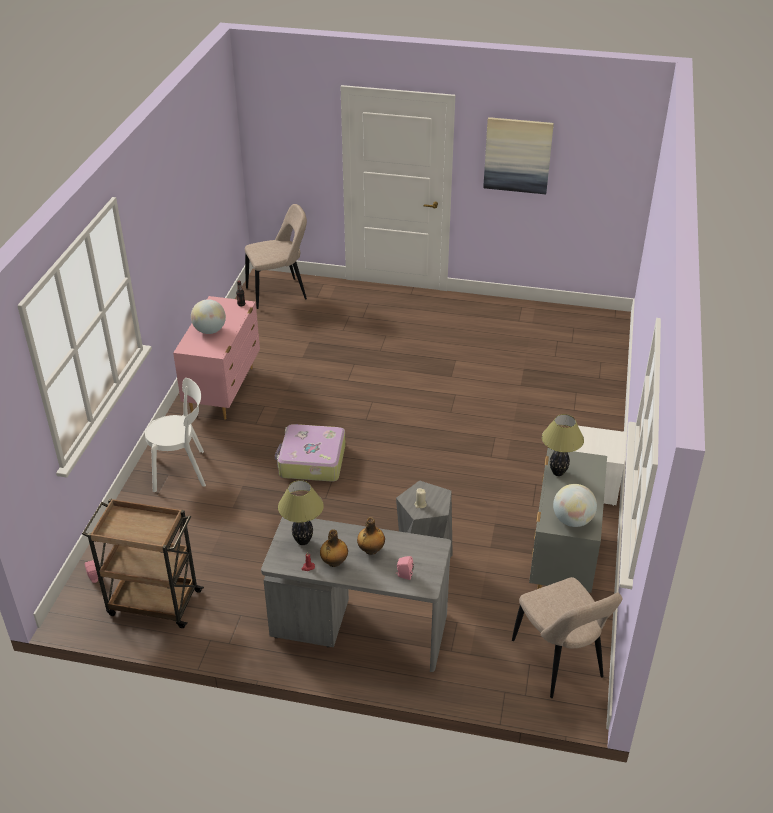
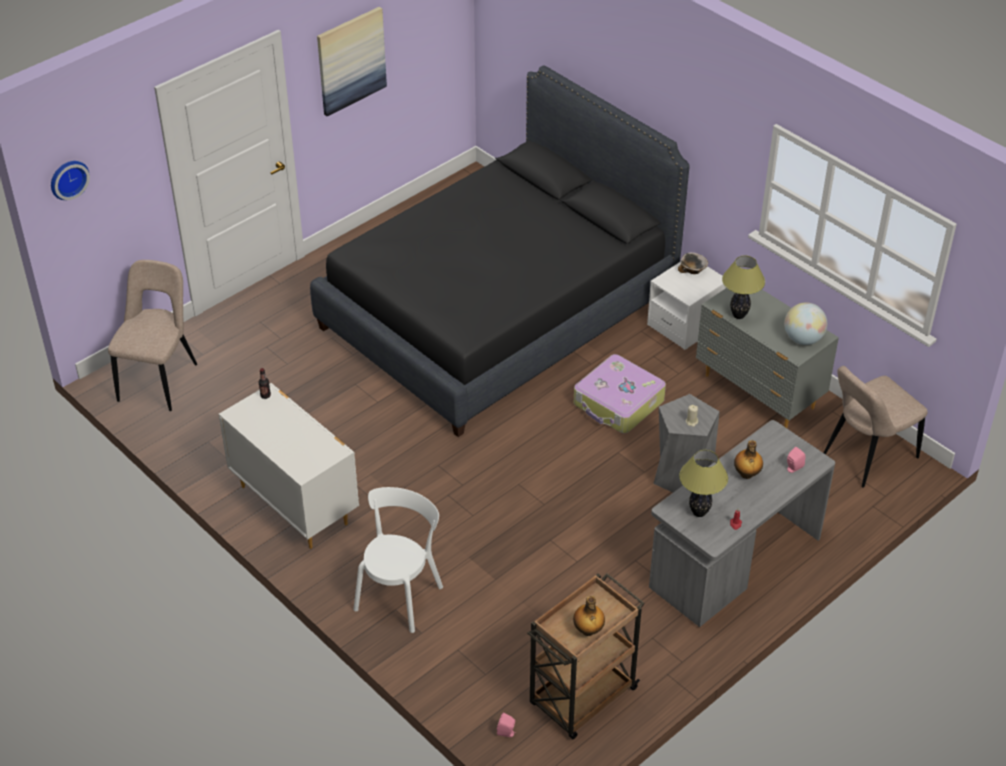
camera: 55 degrees left, 5 degrees up
(210, 330) = (290, 440): globe -> none
(224, 390) = (294, 504): pink dresser -> white dresser
(262, 117) = (68, 178): none -> wall clock
(311, 461) = (480, 489): suitcase -> suitcase (618, 403)
(334, 562) = (743, 504): bottle -> bottle (588, 630)
(492, 390) = (499, 312): none -> black bed
(559, 662) = (866, 457): beige chair -> beige chair turned 135 degrees clockwise
(610, 440) = (693, 270): none -> bowl

